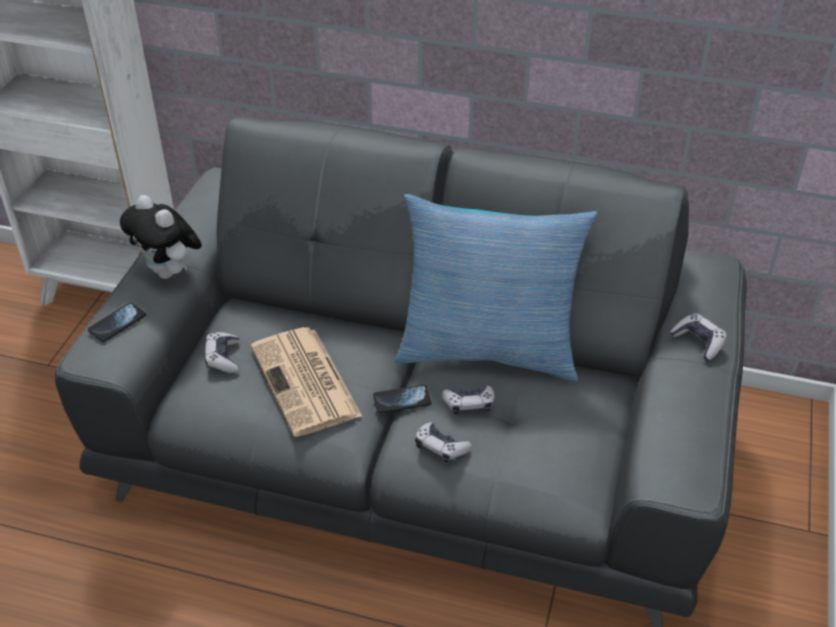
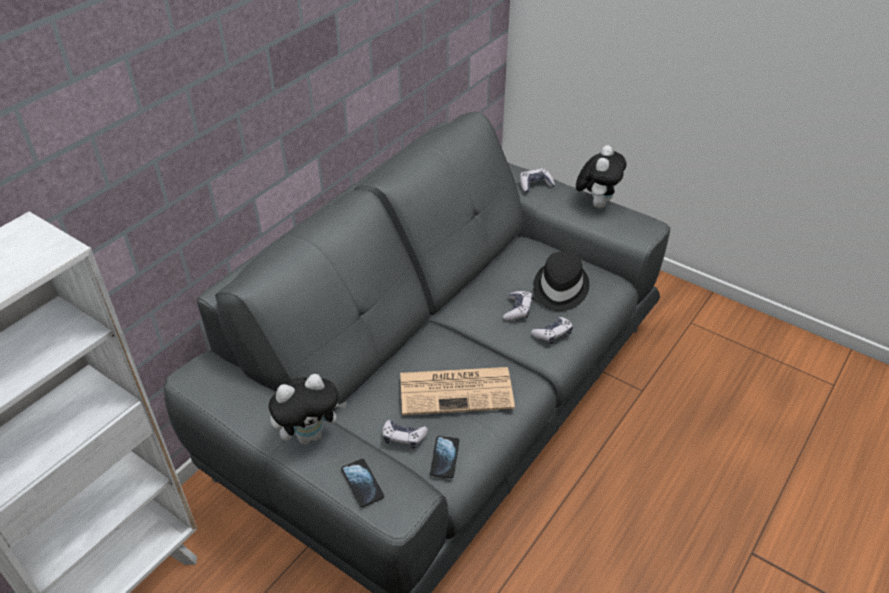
camera: 70 degrees left, 0 degrees up
(402, 400) = (498, 342): phone -> phone (444, 457)
(488, 350) = (468, 287): pillow -> none
(533, 437) = (559, 289): none -> black hat
(704, 416) = (596, 203): none -> plush toy

